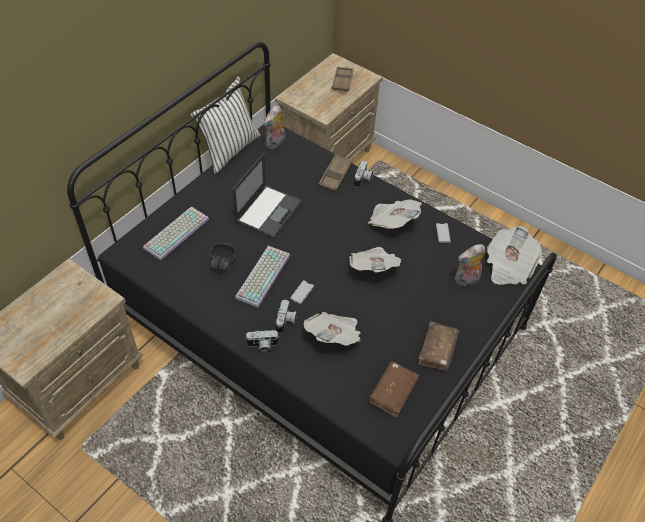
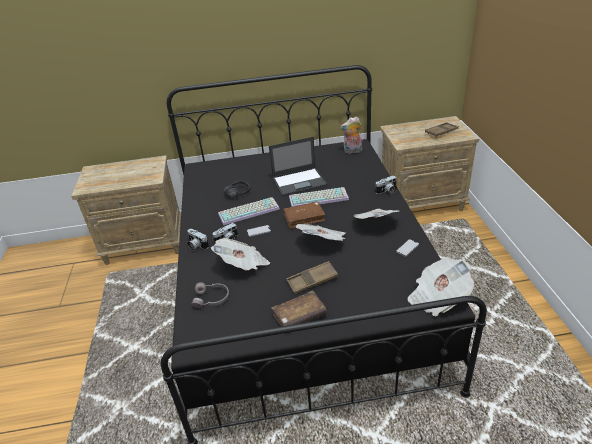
camera: 50 degrees right, 15 degrees down
(176, 232) = (235, 169): keyboard -> keyboard (319, 197)
(229, 149) = (319, 144): white pillow -> none
(335, 175) = (370, 181): brown tray -> brown tray (312, 280)
(350, 387) = (212, 299): none -> grey headphones
(392, 392) = (232, 320): brown book -> brown book (304, 218)
(466, 280) = (386, 286): plush toy -> none

